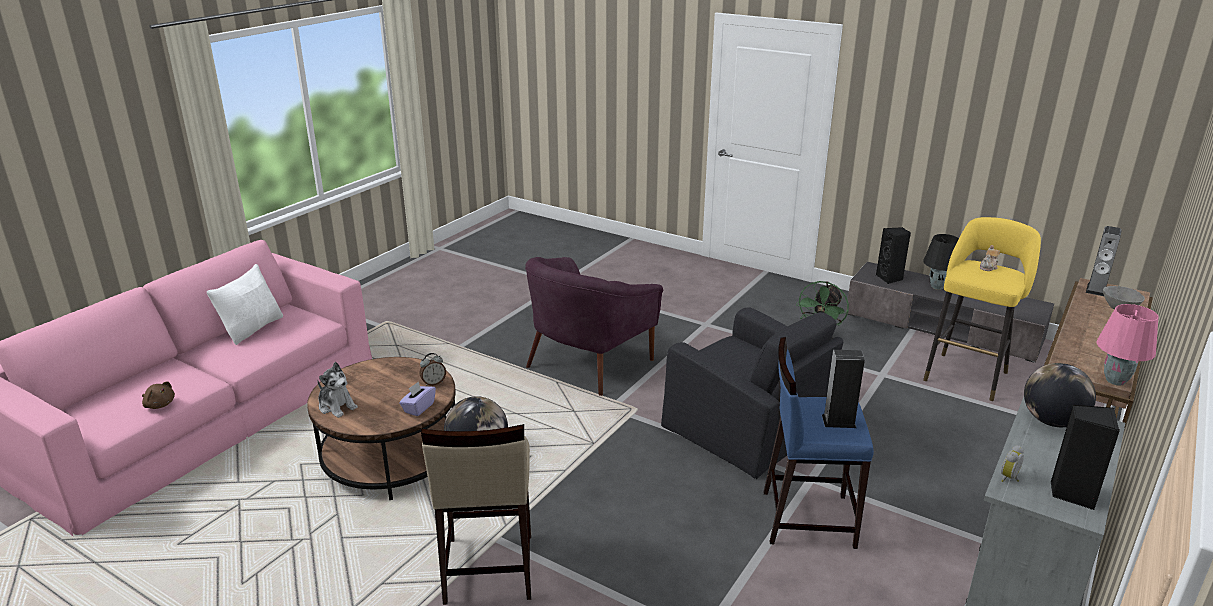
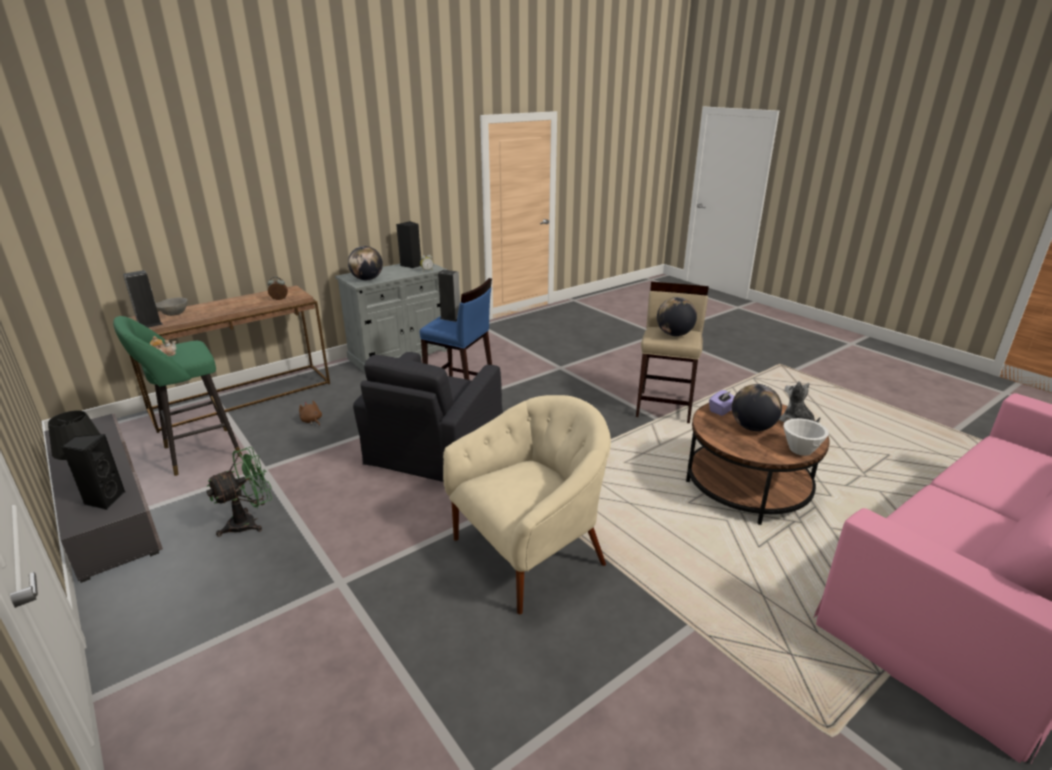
camera: 160 degrees left, 0 degrees up
(159, 404) = (980, 460): brown plush toy -> brown plush toy (311, 421)
(252, 329) = (978, 546): white pillow -> none
(348, 375) = (800, 450): none -> white bowl
(389, 391) = (752, 427): none -> globe
(433, 383) = (712, 428): alarm clock -> alarm clock (279, 299)
(588, 363) = (530, 551): purple armchair -> beige armchair
(748, 427) = (435, 449): black armchair -> black armchair turned 135 degrees counterclockwise
(967, 374) = (197, 453): yellow stool -> green stool
(1116, 381) = (291, 288): pink table lamp -> none

